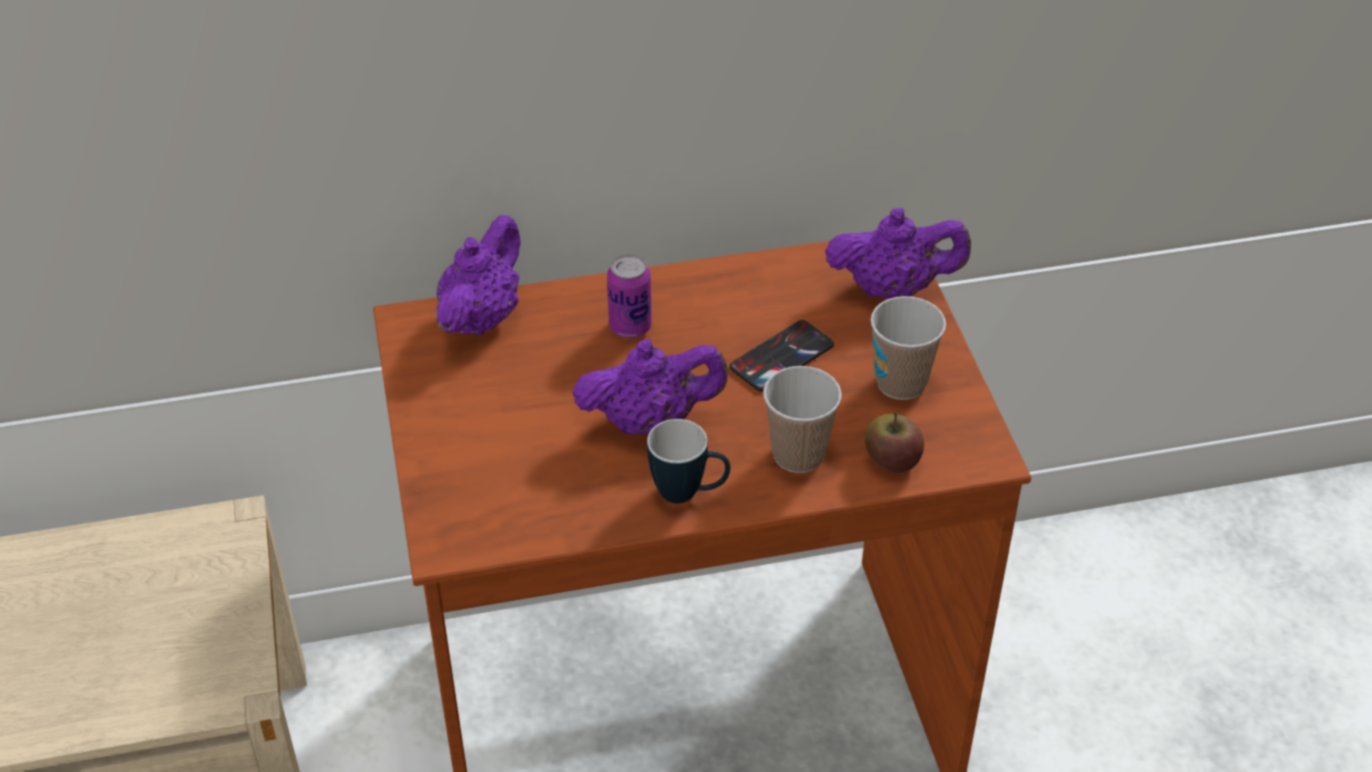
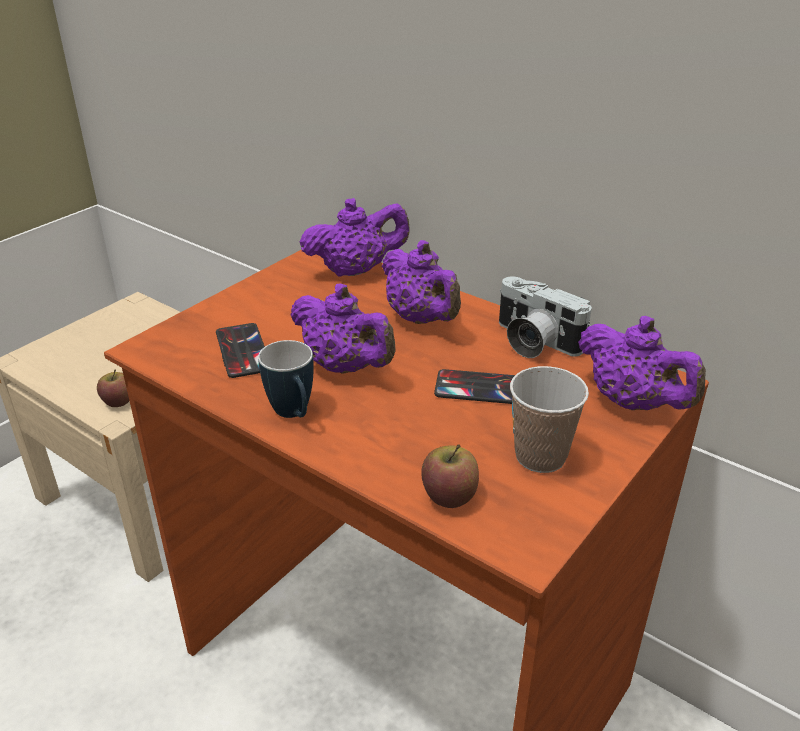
camera: 50 degrees right, 10 degrees down
(208, 678) = (118, 401): none -> apple
(540, 476) = (242, 351): none -> phone
(630, 327) = (421, 319): can -> purple teapot
(750, 284) = (533, 342): none -> camera
(798, 455) = (394, 444): cup -> none

